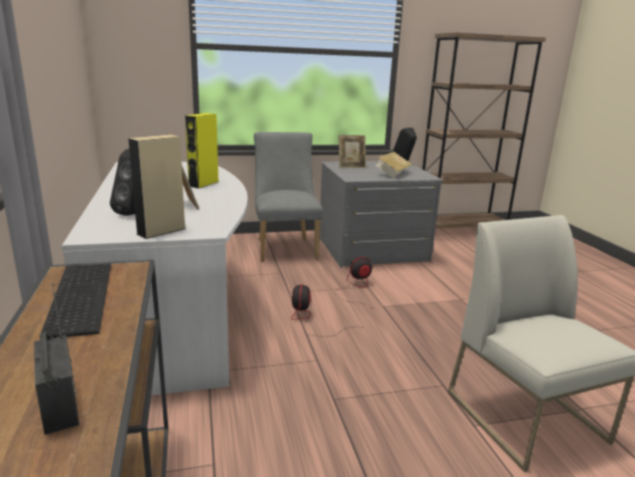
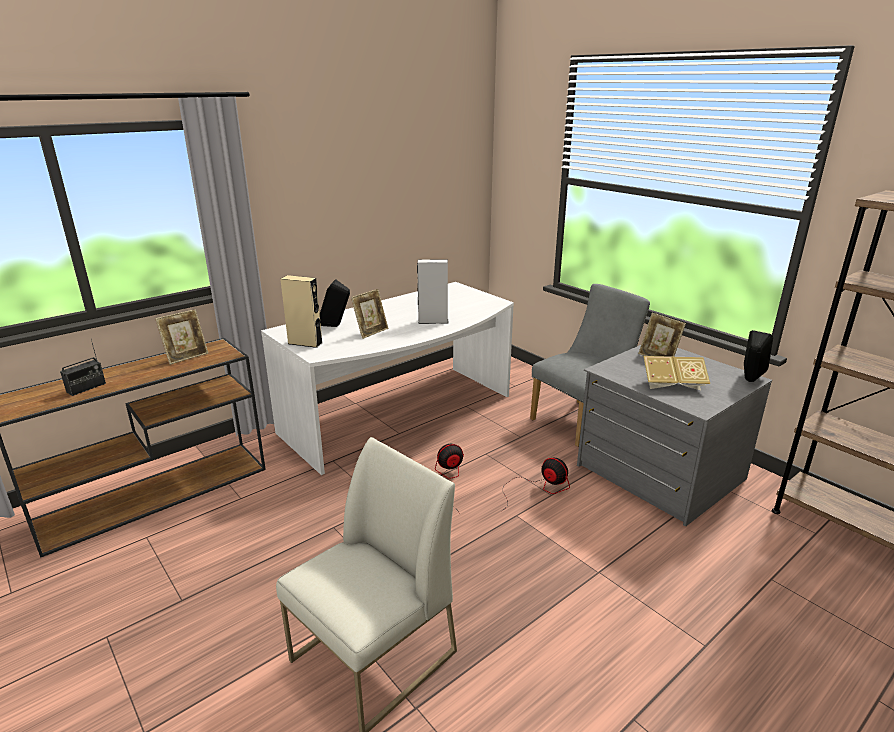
camera: 65 degrees right, 5 degrees up
(77, 296) = (186, 357): keyboard -> picture frame
(203, 184) = (433, 321): yellow speaker -> grey speaker

